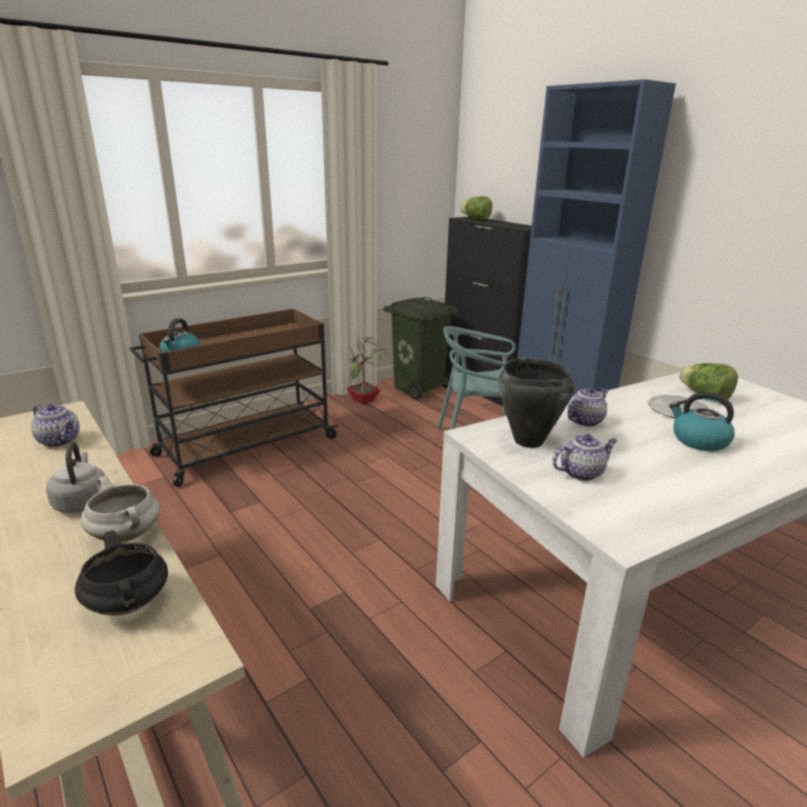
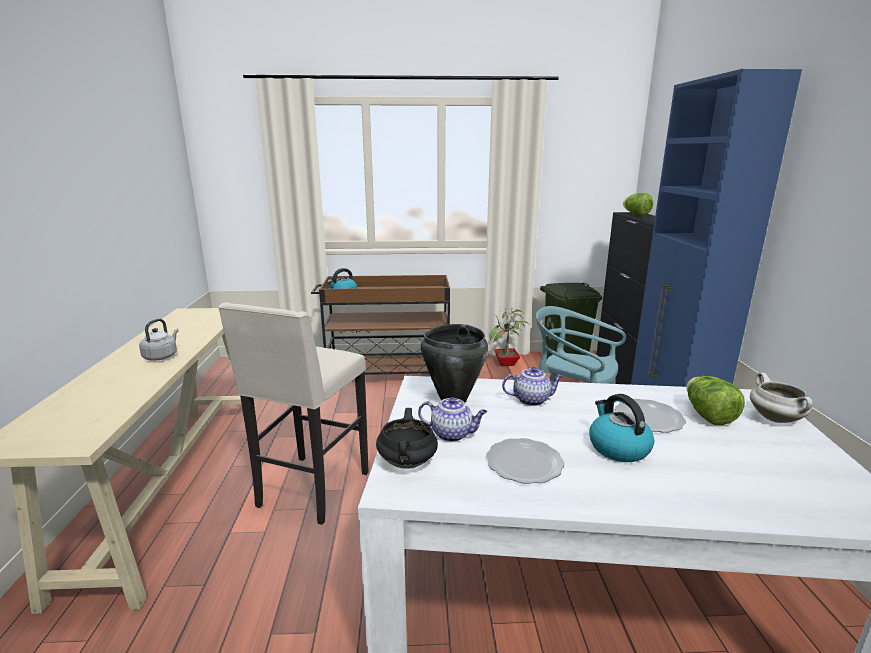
camera: 35 degrees right, 5 degrees down
(60, 441) = (201, 325): teapot -> none
(127, 535) = (151, 378): white cooking pot -> white cooking pot (776, 419)
(130, 603) = (100, 409): black cooking pot -> black cooking pot (408, 463)
(309, 609) = (311, 490): none -> beige stool
(669, 477) = (525, 464): none -> plate

